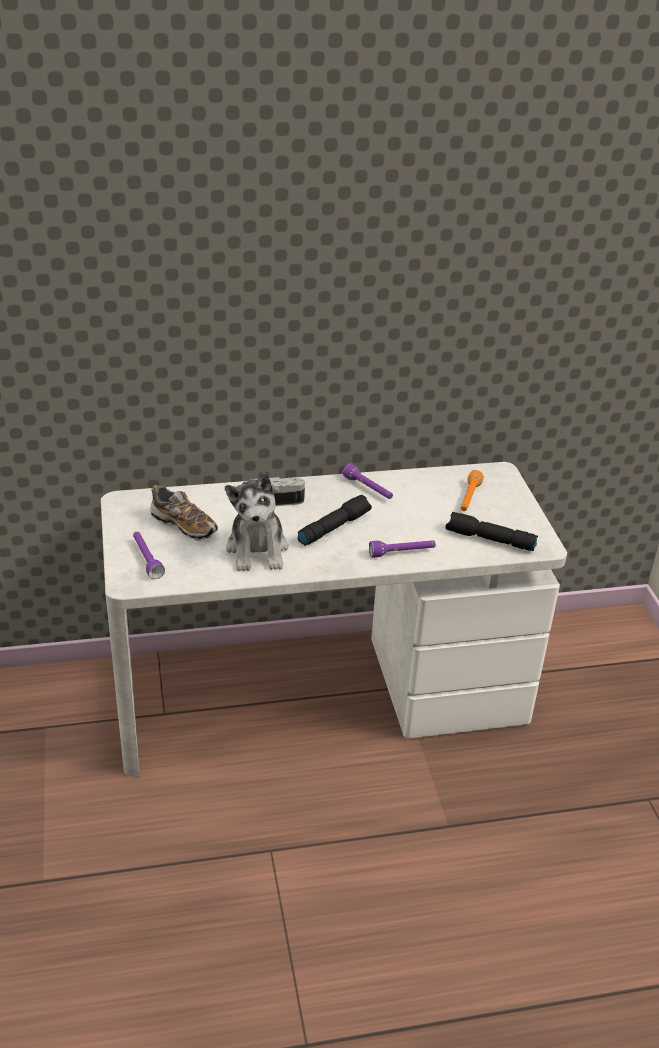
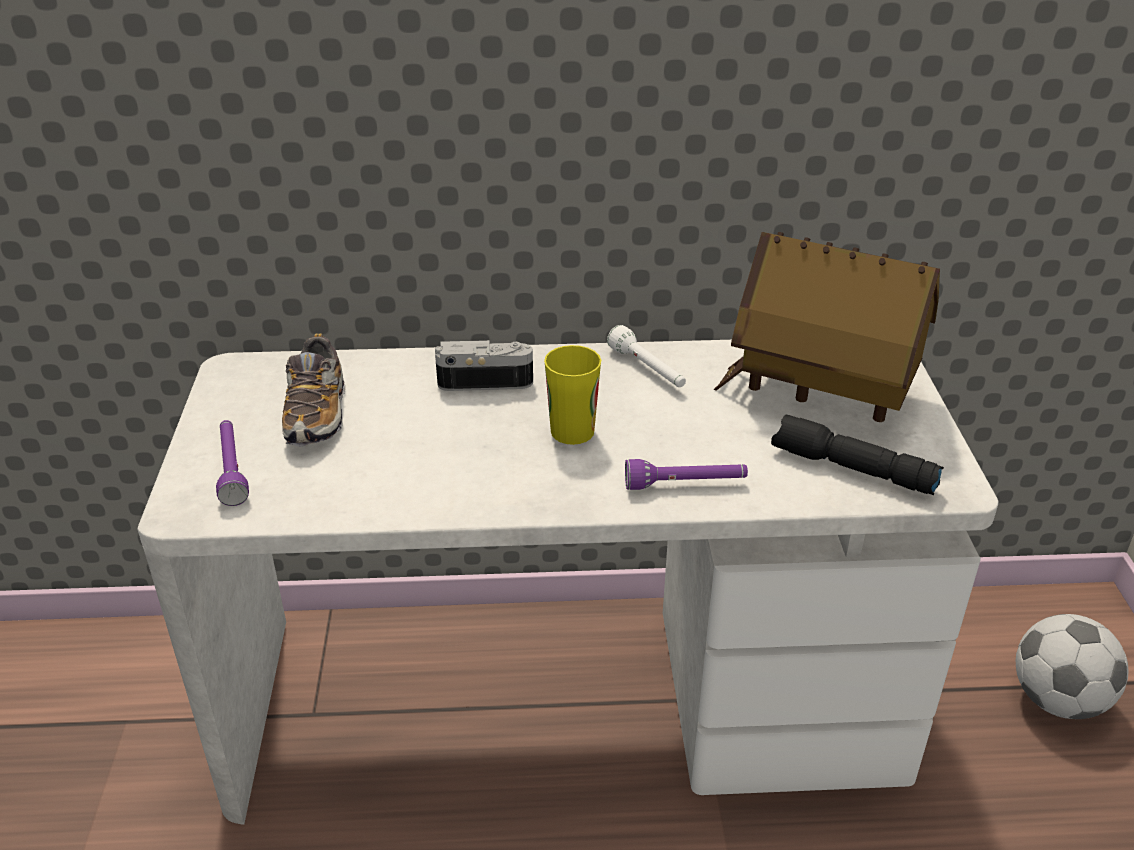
camera: 10 degrees right, 0 degrees up
(184, 525) = (317, 414): shoe -> shoe turned 45 degrees clockwise
(257, 549) = (428, 463): plush toy -> none
(333, 527) = (572, 431): black flashlight -> cup
(368, 489) = (647, 369): purple flashlight -> white flashlight
(469, 498) = (822, 393): orange flashlight -> toy house
(609, 672) = (1058, 700): none -> football

